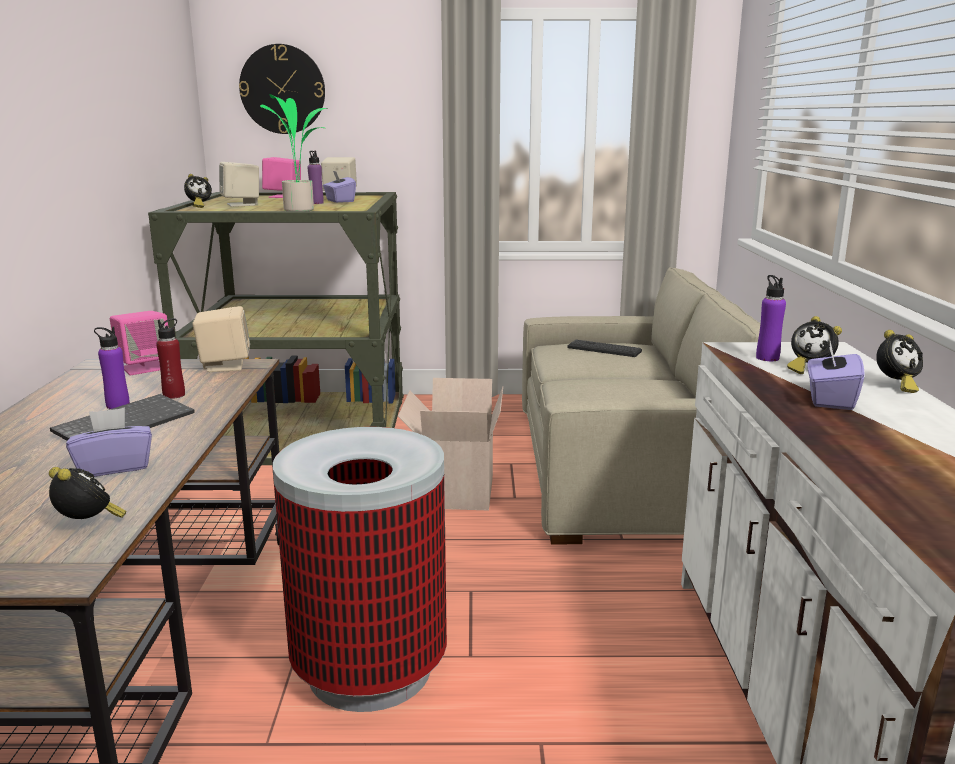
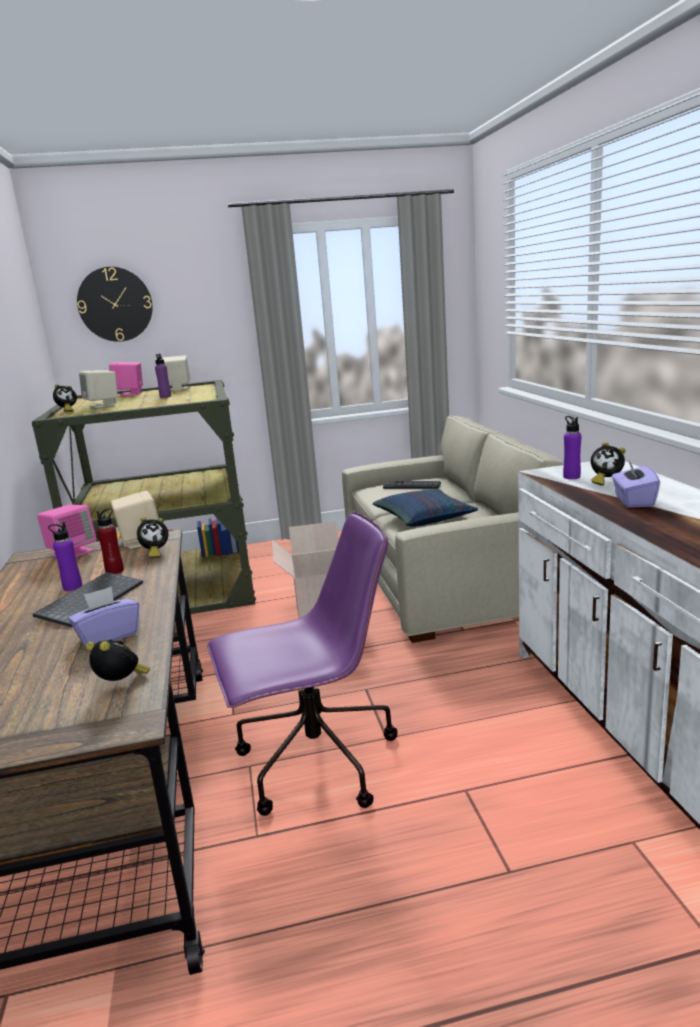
camera: 10 degrees left, 0 degrees up
(299, 210) = (159, 405): potted plant -> none
(339, 201) = (183, 393): purple tissue box -> none
(370, 670) = (314, 763): trash can -> purple office chair
(599, 390) = (424, 518): none -> blue pillow
(895, 386) = (669, 485): alarm clock -> alarm clock (155, 553)

